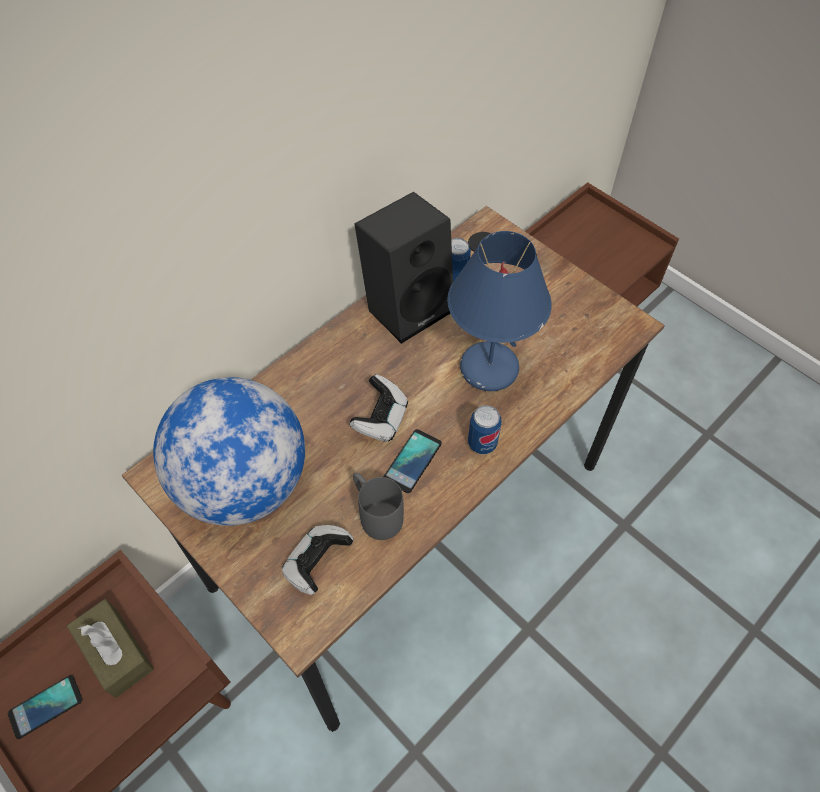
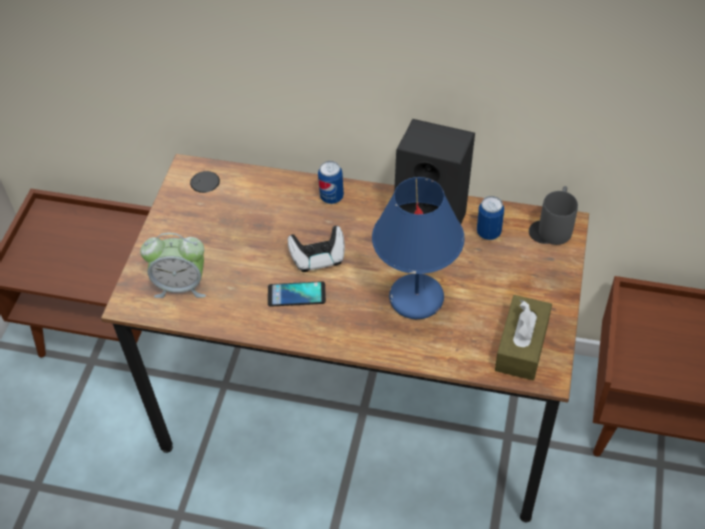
camera: 60 degrees right, 5 degrees down
(46, 706) = (45, 242): phone -> none
(116, 652) = (97, 253): brown tissue box -> brown tissue box (522, 346)
(243, 484) = (211, 215): globe -> none
(317, 563) = (181, 285): game controller -> alarm clock
(375, 513) = (239, 296): grey mug -> grey mug (556, 226)
(482, 443) = (343, 328): can -> can (331, 197)

